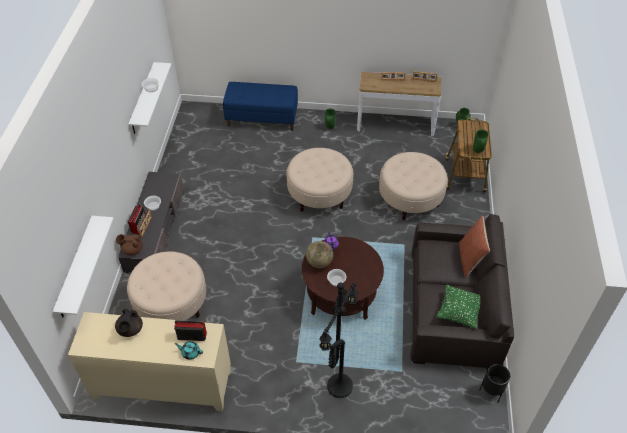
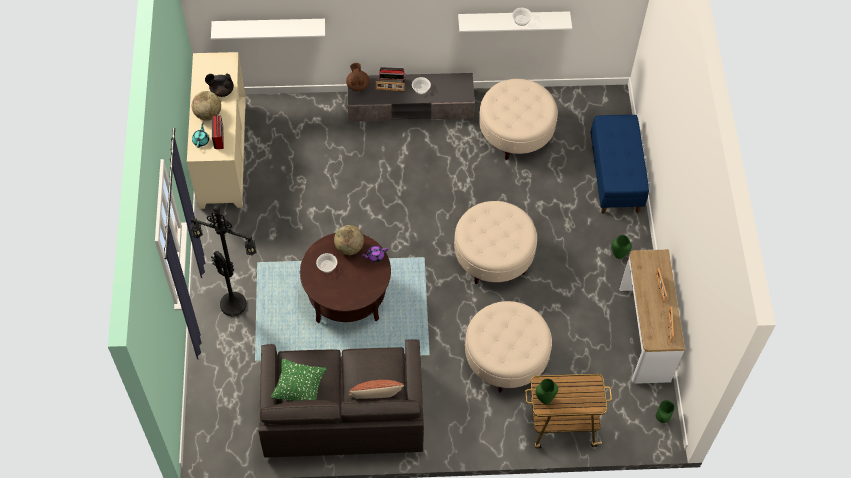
camera: 80 degrees right, 10 degrees up
(157, 344) = (208, 114): none -> globe
(171, 304) = (315, 142): beige ottoman -> beige ottoman (516, 133)
(491, 392) = (237, 449): black planter -> none

